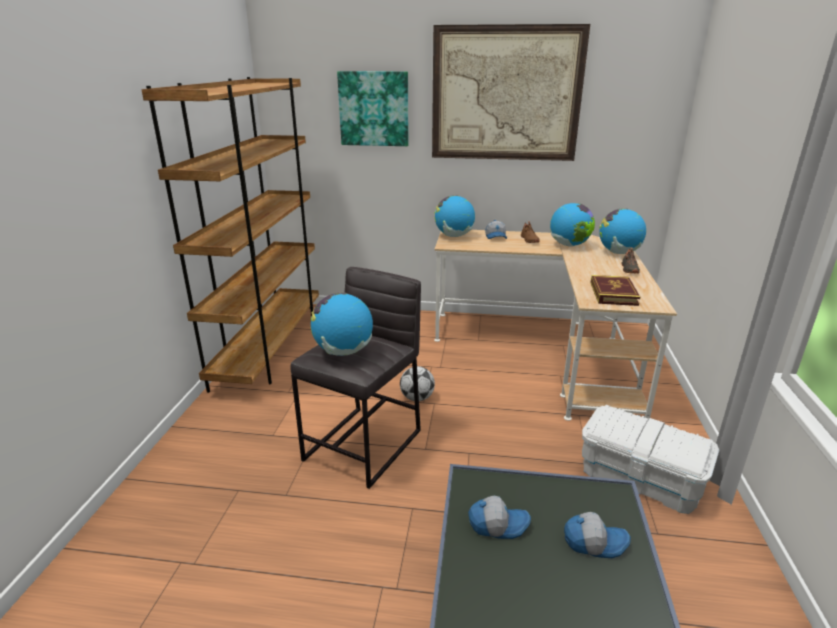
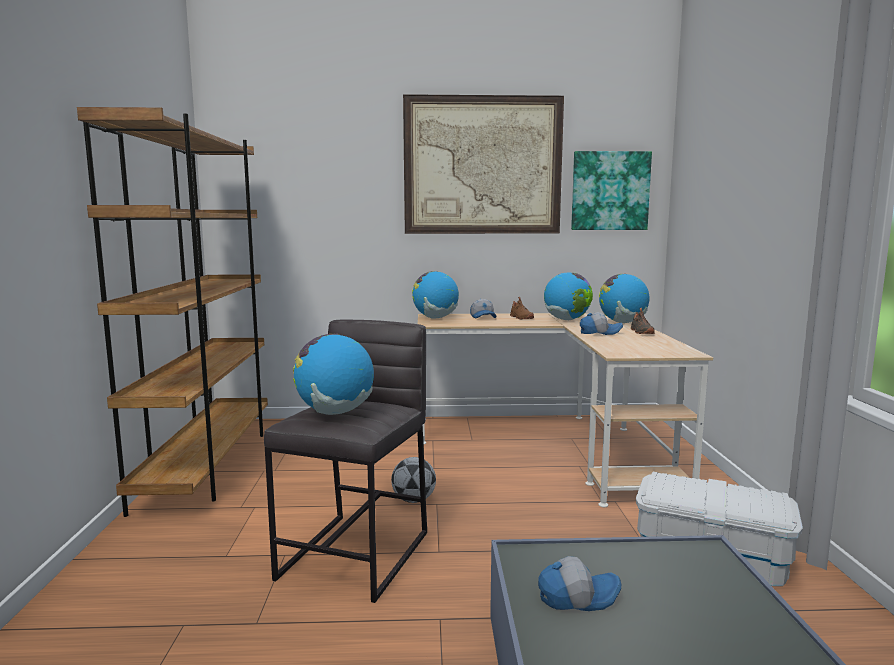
camera: 10 degrees left, 15 degrees down
(374, 109) = (337, 182): picture -> picture (610, 191)
(594, 541) = (706, 601): cap -> cap (600, 333)
(613, 293) = (636, 347): book -> none

